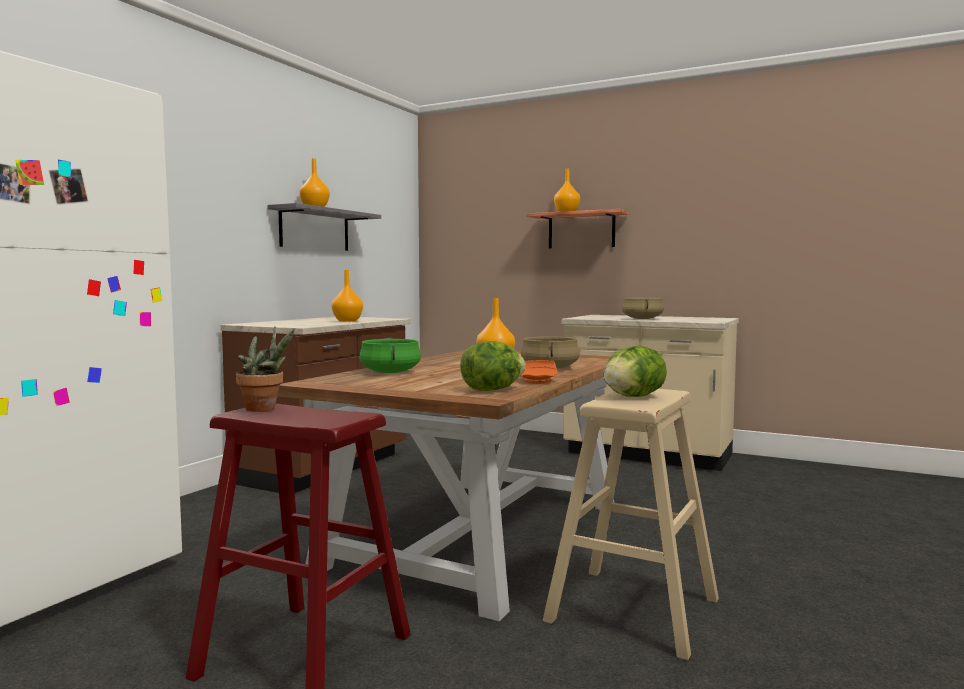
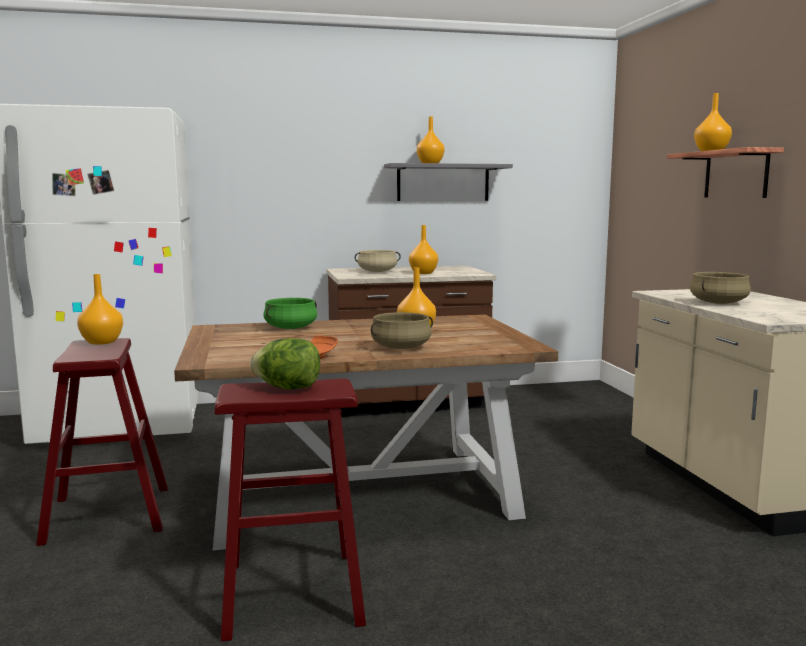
camera: 50 degrees right, 5 degrees up
(265, 409) = (102, 342): potted plant -> orange vase
(297, 322) = (377, 271): none -> beige cooking pot
(492, 390) = (244, 357): lettuce -> none
(633, 610) = (292, 593): beige stool -> red stool

